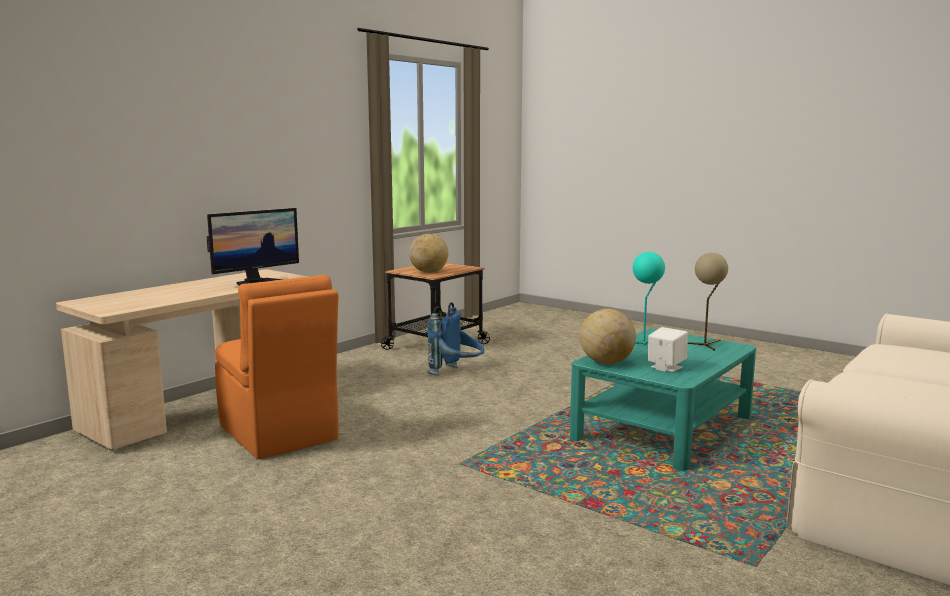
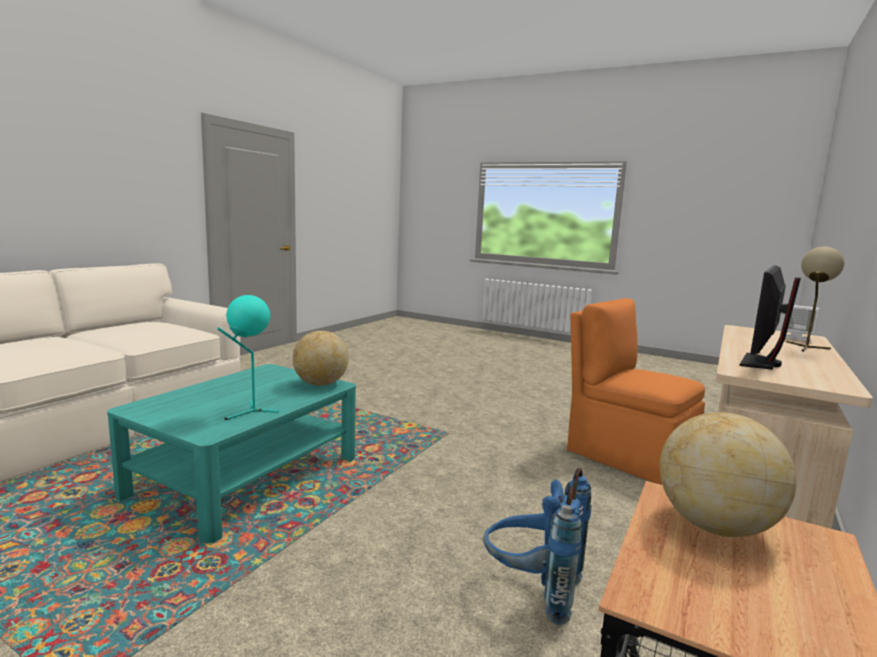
camera: 170 degrees right, 0 degrees up
(666, 367) = (266, 380): white speaker -> white speaker (796, 337)
(706, 344) = (170, 411): beige table lamp -> beige table lamp (806, 348)

